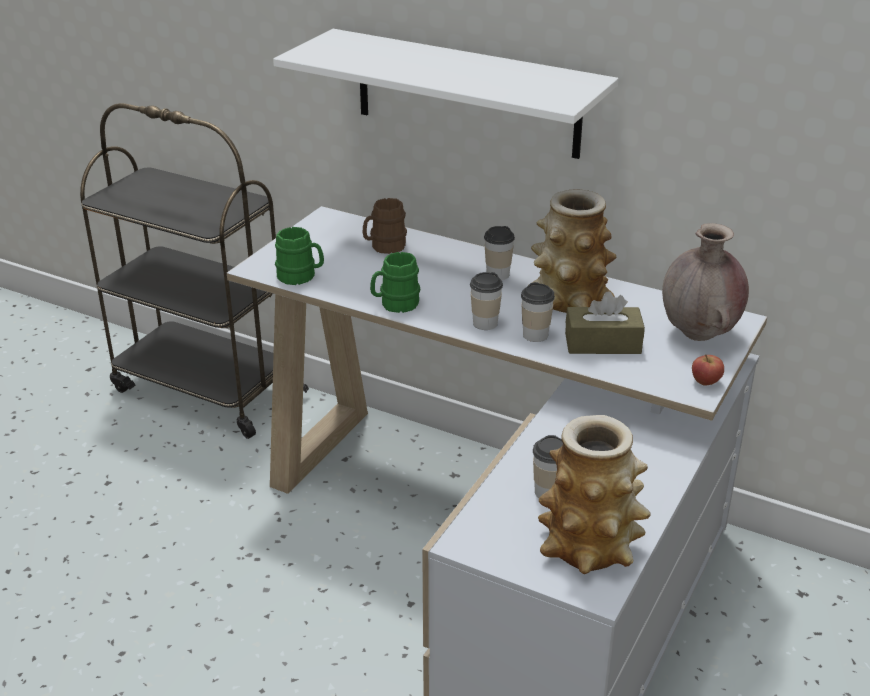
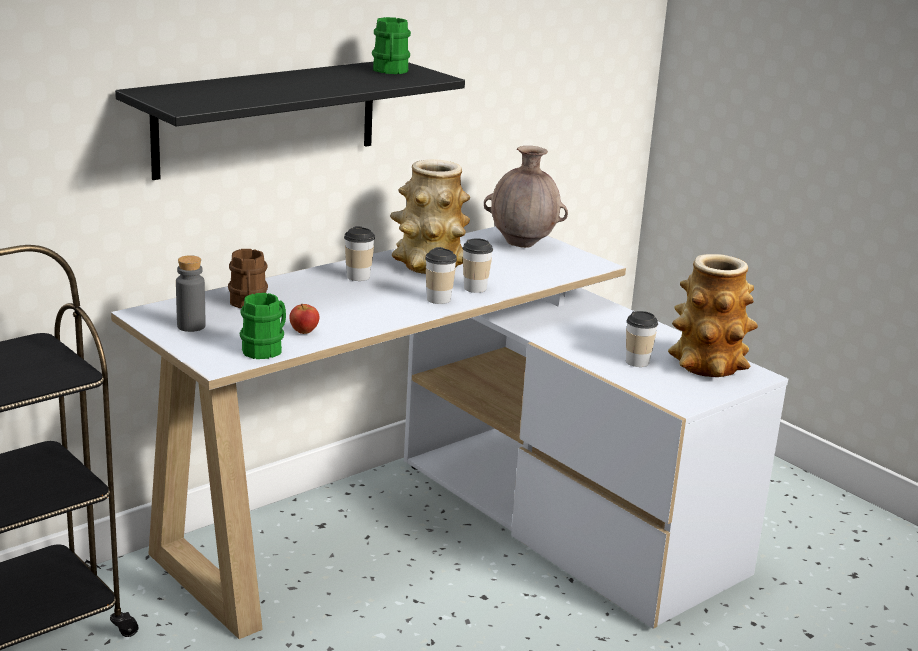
camera: 70 degrees left, 10 degrees down
(318, 239) = (191, 326): none -> grey bottle
(395, 304) = (368, 322): green mug -> green mug (390, 71)
(467, 93) = (267, 117): white shelf -> black shelf
(602, 343) = (508, 272): brown tissue box -> none
(706, 382) = (588, 259): apple -> apple (304, 331)

